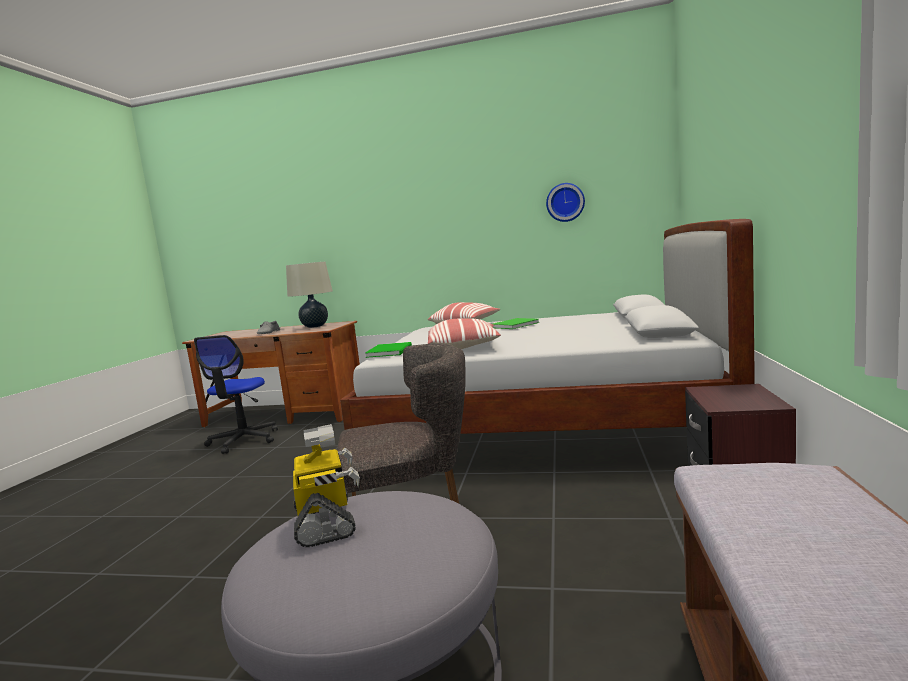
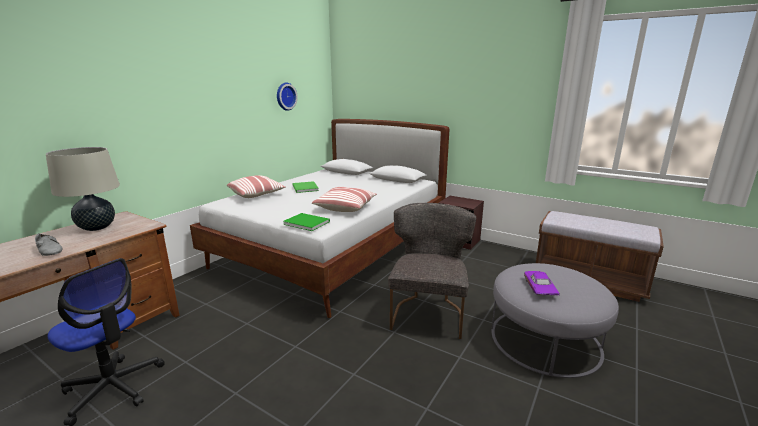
camera: 70 degrees left, 10 degrees up
(326, 522) = (538, 288): toy robot -> purple toy car

